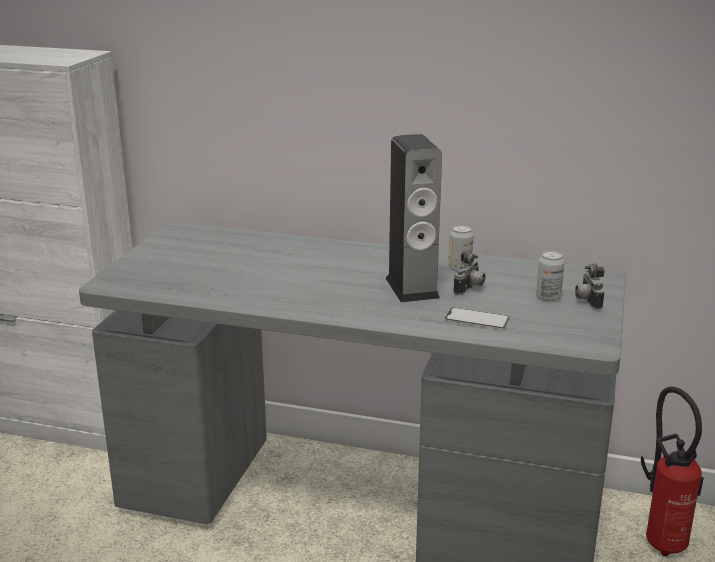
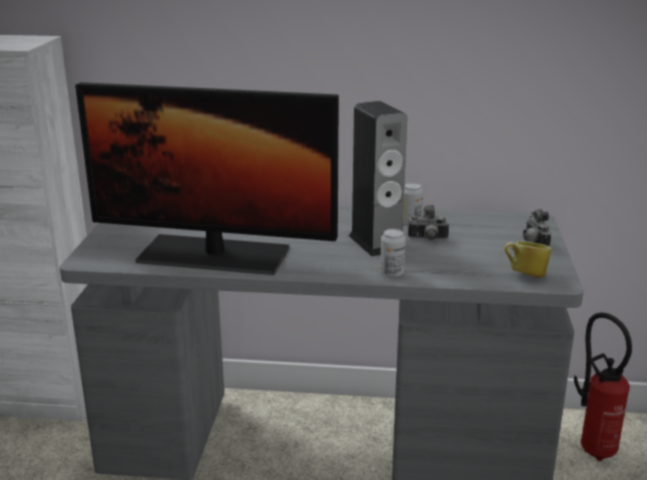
camera: 10 degrees left, 0 degrees up
(236, 288) = (214, 255): none -> monitor
(470, 289) = (427, 240): camera -> camera turned 75 degrees clockwise
(477, 319) = (446, 266): phone -> none
(548, 297) = (498, 242): can -> can (391, 273)
(560, 336) = (524, 275): none -> mug

